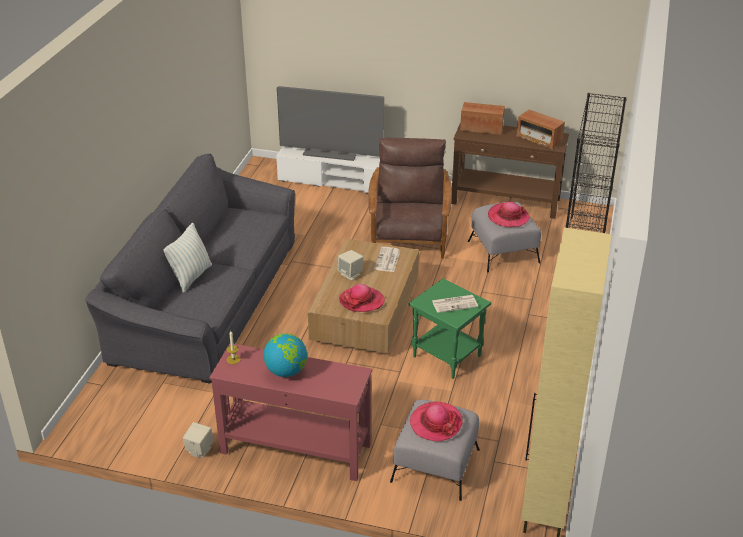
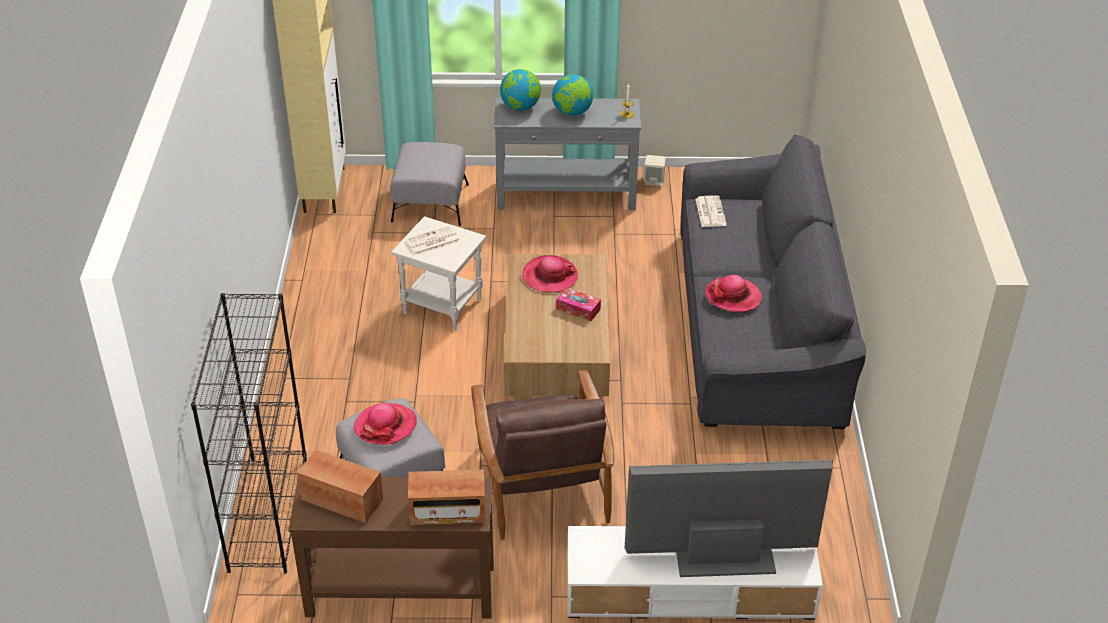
camera: 165 degrees right, 5 degrees up
(191, 277) = (756, 244): pillow -> none
(295, 448) = (567, 195): red console table -> grey console table
(335, 387) = (520, 107): none -> globe
(351, 274) = (578, 309): beige speaker -> tissue box
(387, 260) = (539, 337): newspaper -> newspaper (710, 211)
(435, 423) = (429, 159): hat -> hat (733, 297)
(448, 356) = (441, 307): green side table -> white side table

